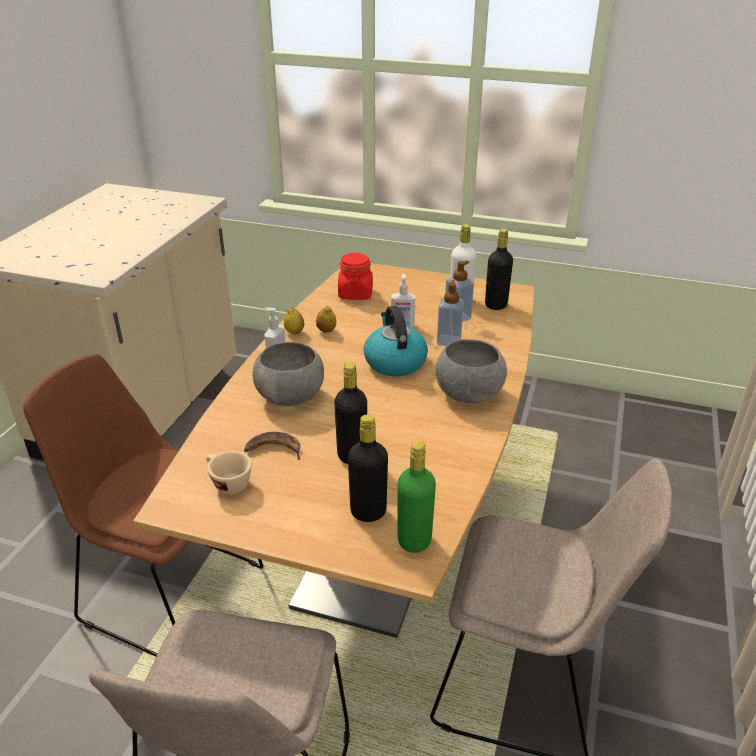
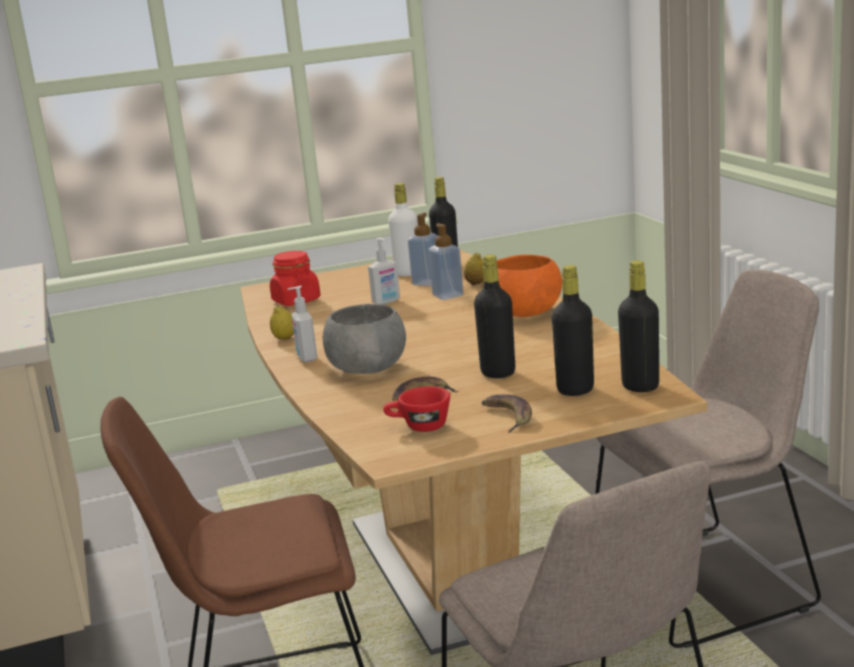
camera: 35 degrees left, 15 degrees down
(227, 483) = (419, 427): beige cup -> red cup
(287, 511) = (508, 416): none -> banana
(326, 331) = (316, 327): lemon -> lemon (476, 283)
(394, 362) = (423, 320): kettle -> none
(414, 540) = (640, 386): green bottle -> black bottle
(469, 394) = (526, 312): grey bowl -> orange bowl

